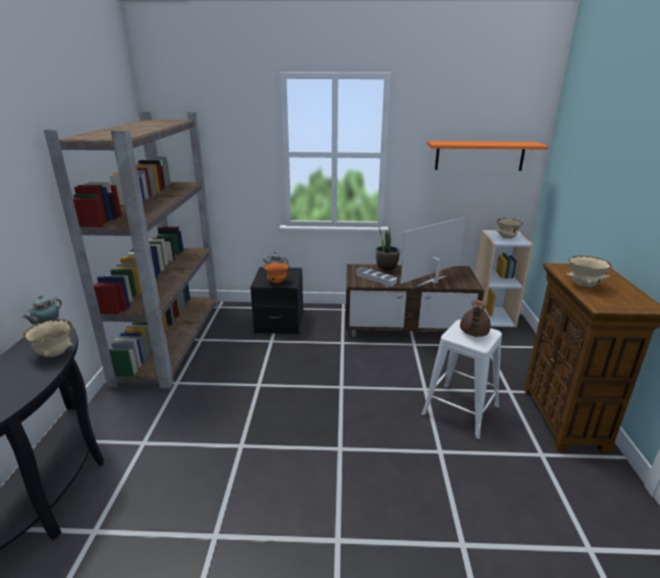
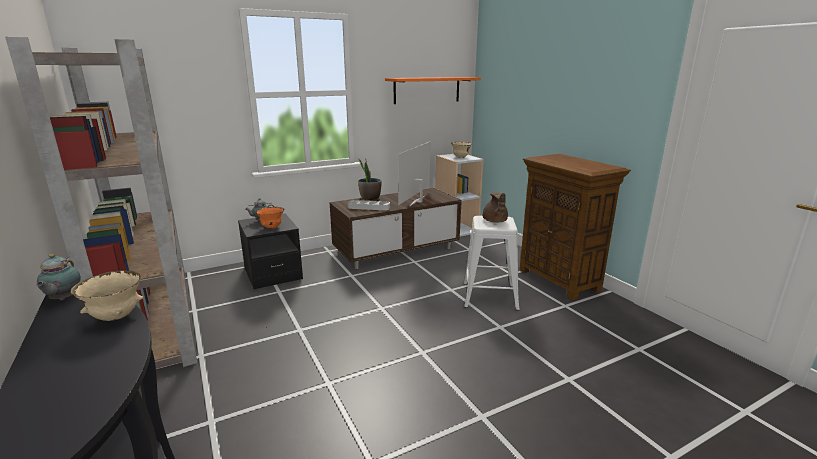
camera: 30 degrees left, 5 degrees down
(584, 286) = (567, 164): beige bowl -> none

